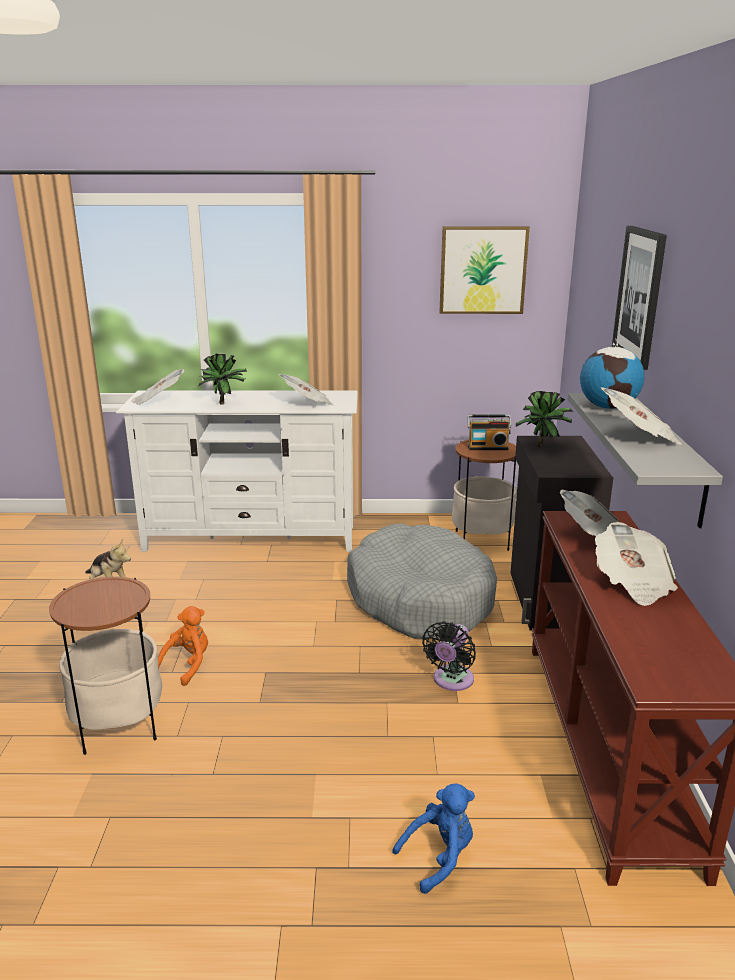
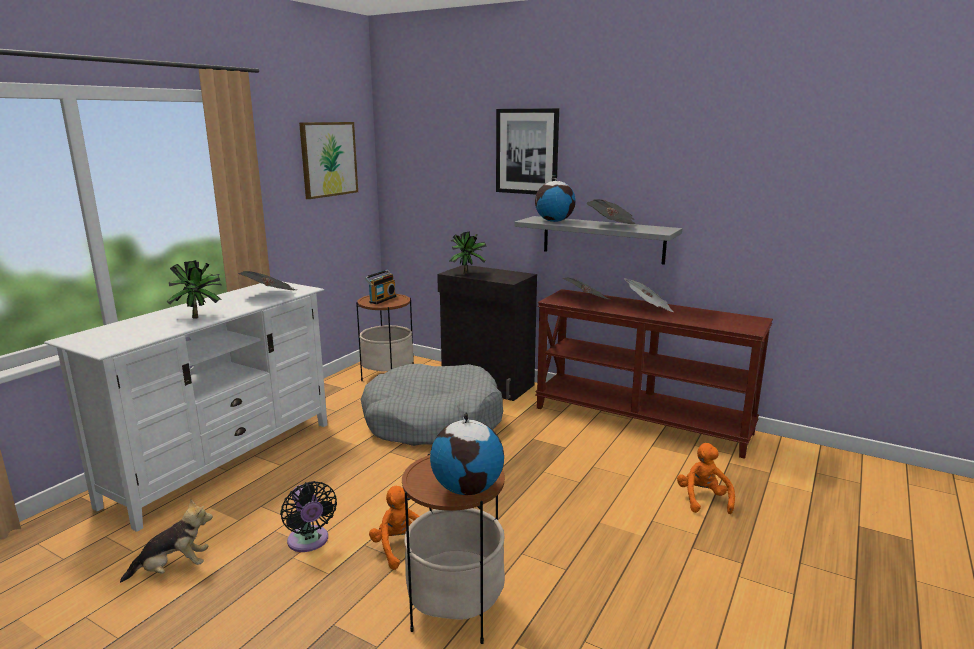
camera: 60 degrees left, 5 degrees down
(80, 612) = (468, 488): none -> globe
(158, 401) = (117, 337): newspaper -> none
(439, 857) = (703, 499): blue plush toy -> orange plush toy
(451, 681) = (541, 442): black fan -> black fan (309, 542)

